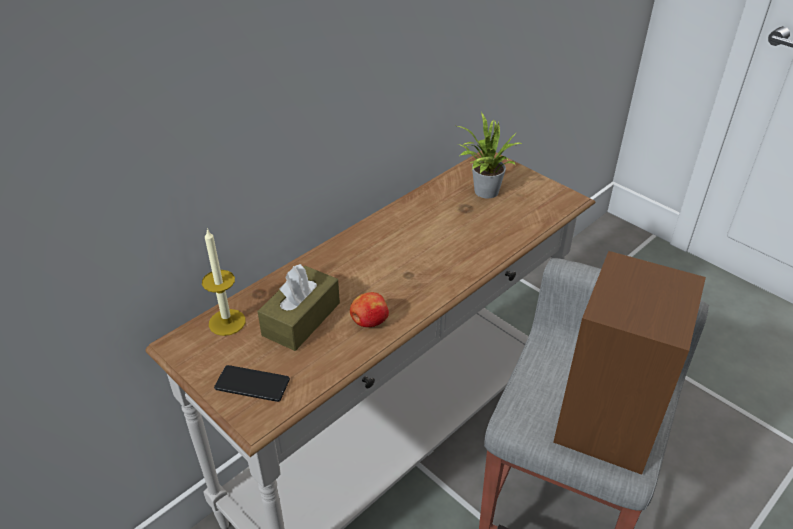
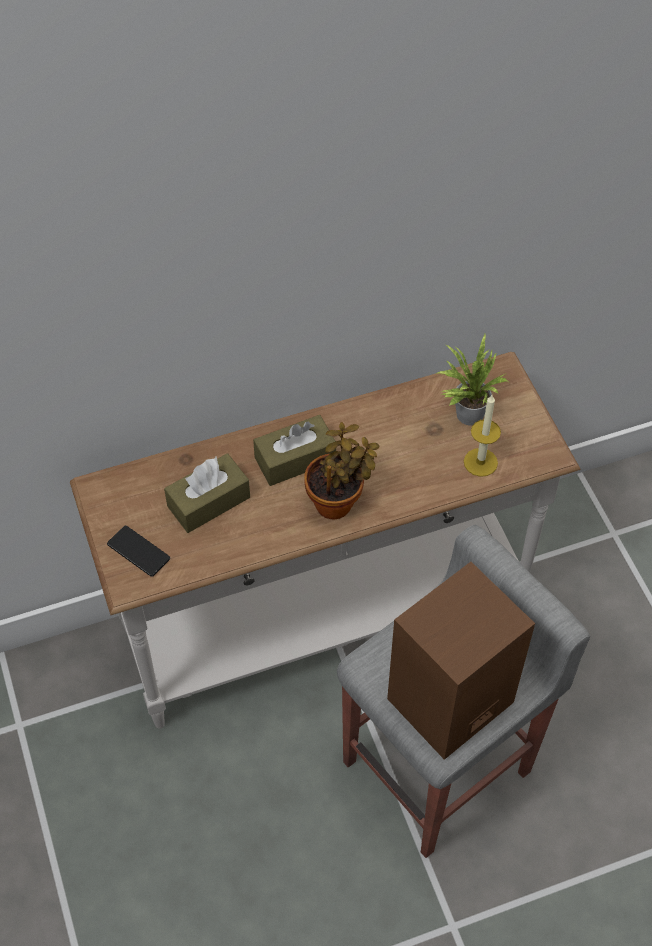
camera: 25 degrees right, 15 degrees up
(227, 322) = (145, 480): candle -> candle (480, 462)
(362, 262) = (295, 459): none -> brown tissue box
(369, 322) = (265, 528): apple -> none
(422, 281) = (337, 502): none -> potted plant

